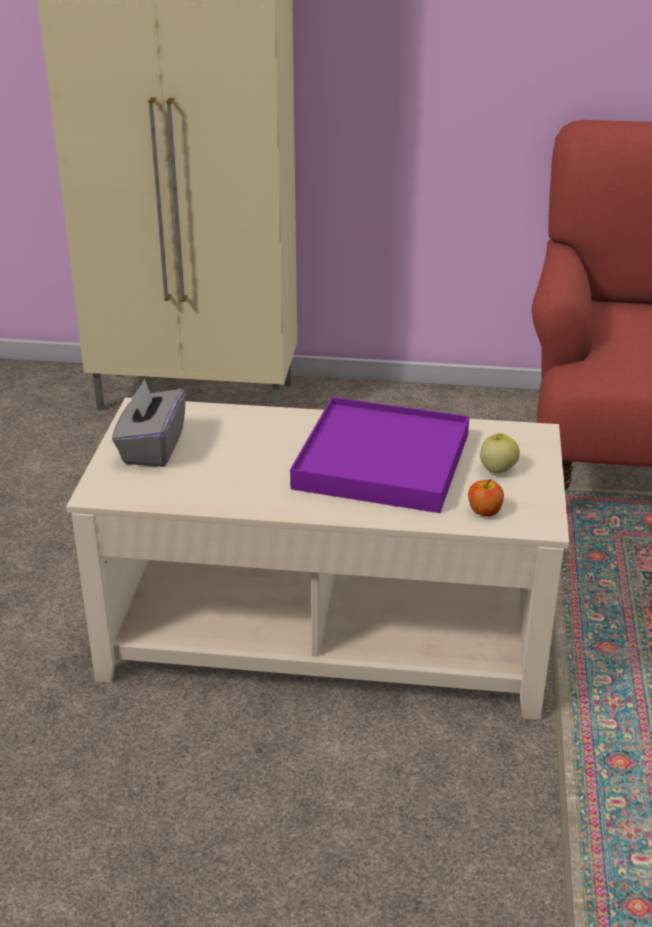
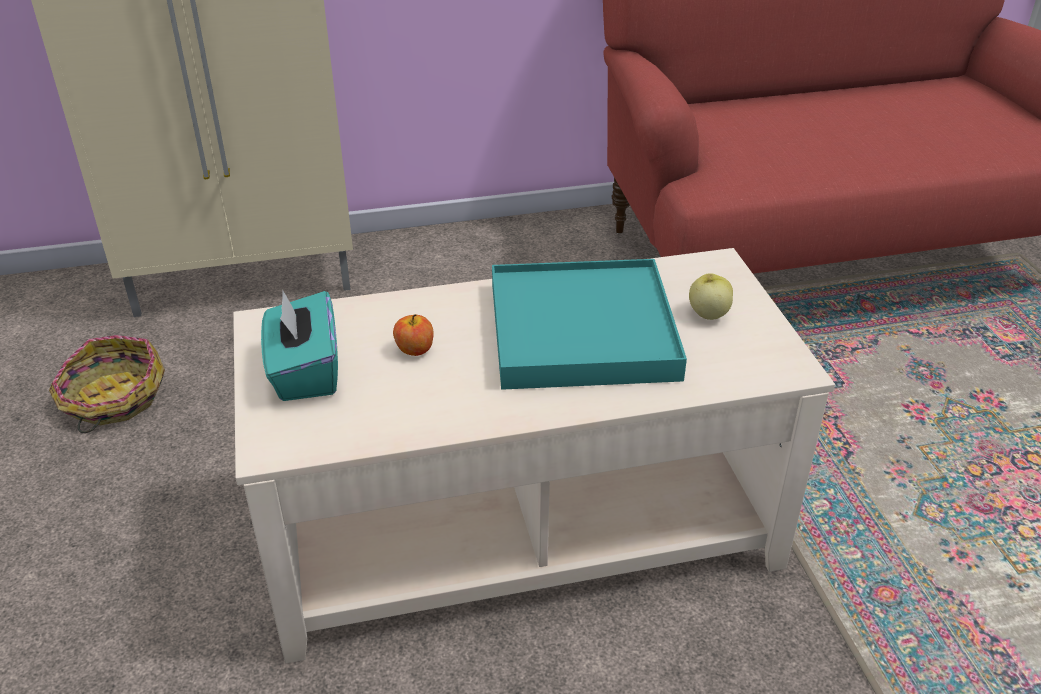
camera: 20 degrees left, 5 degrees up
(54, 467) = (112, 399): none -> basket
(152, 448) = (304, 372): grey tissue box -> turquoise tissue box
(381, 461) = (581, 331): purple tray -> turquoise tray
(484, 511) = (728, 368): apple -> apple (414, 350)

